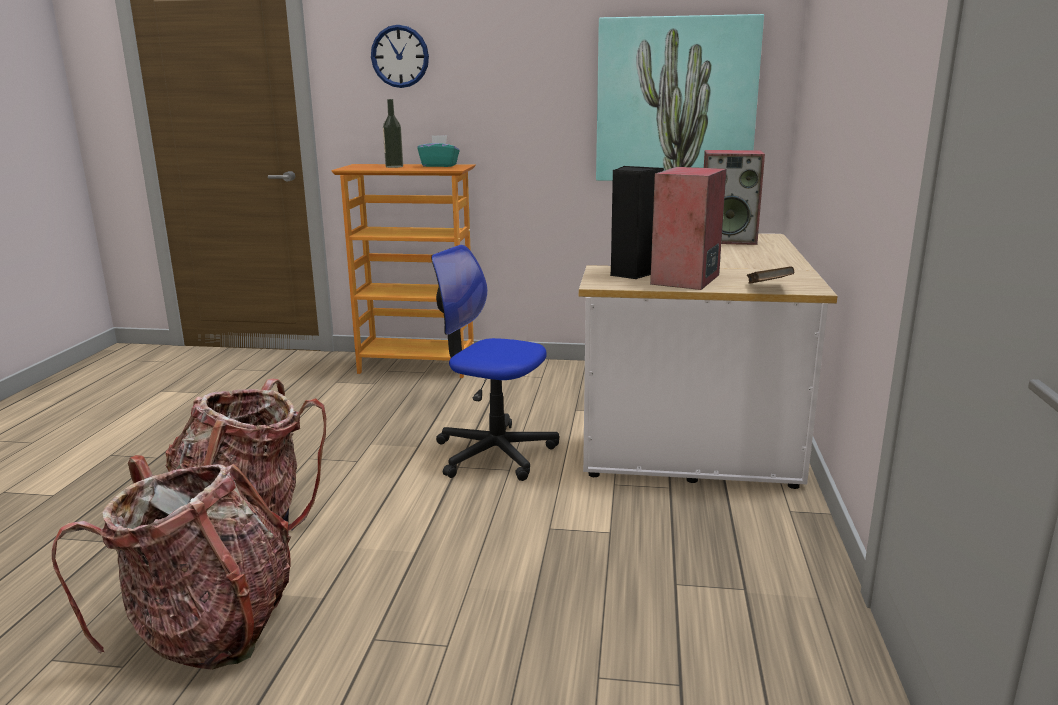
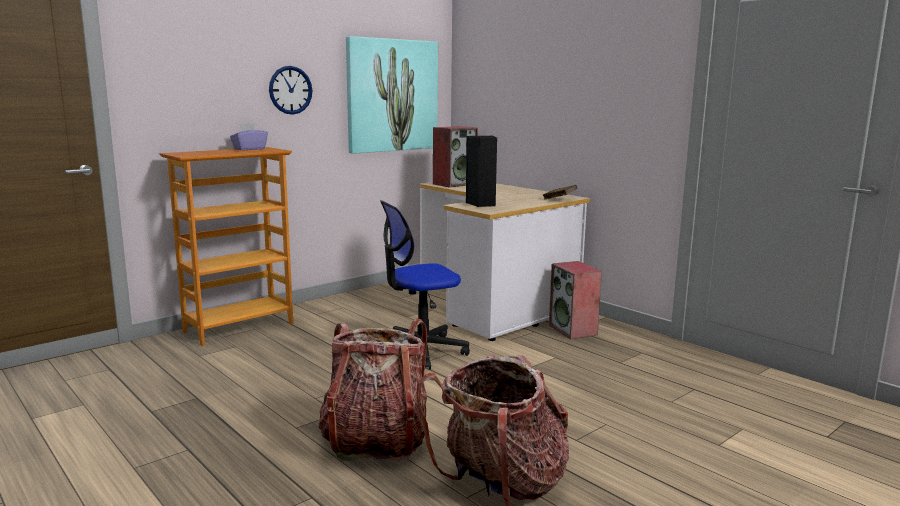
camera: 50 degrees left, 5 degrees down
(394, 166) = (217, 152): bottle -> none
(400, 56) = (196, 56): wall clock -> wall clock (290, 90)
(439, 166) = (249, 149): turquoise tissue box -> purple tissue box
(686, 280) = (516, 202): speaker -> speaker (573, 330)

